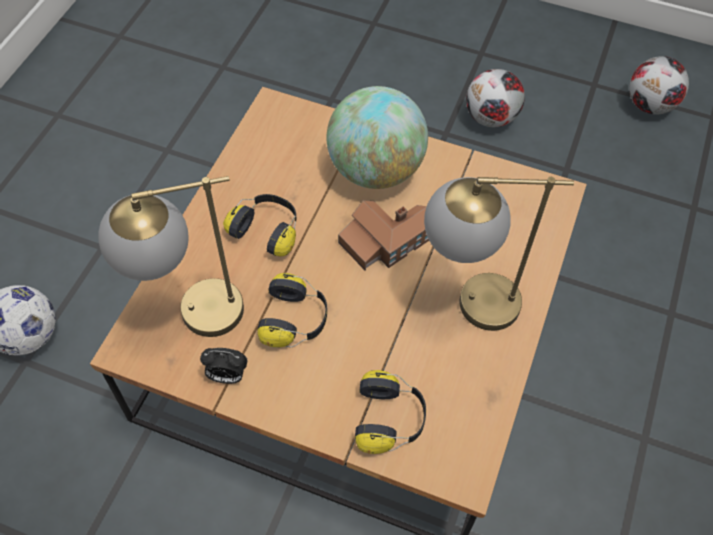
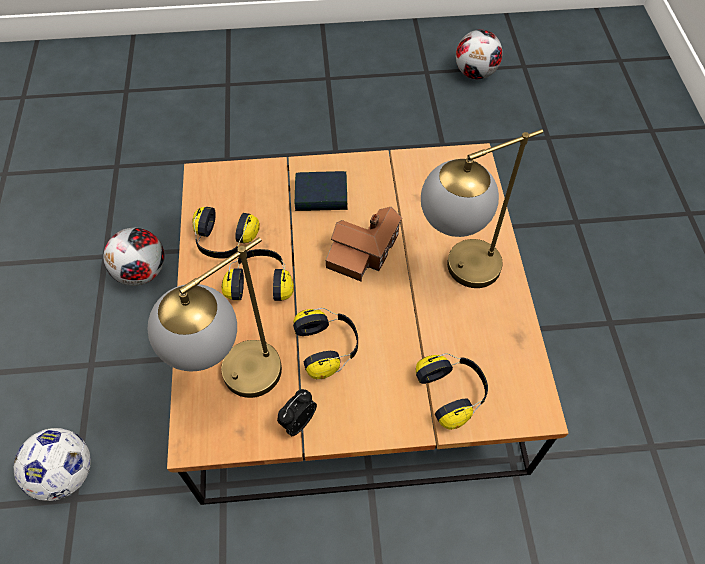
camera: 25 degrees left, 0 degrees up
(227, 376) = (298, 421): alarm clock -> alarm clock turned 150 degrees clockwise
(256, 177) = (224, 242): none -> headphones
(375, 170) = (321, 196): globe -> book
(491, 118) = (364, 126): football -> football (142, 273)

